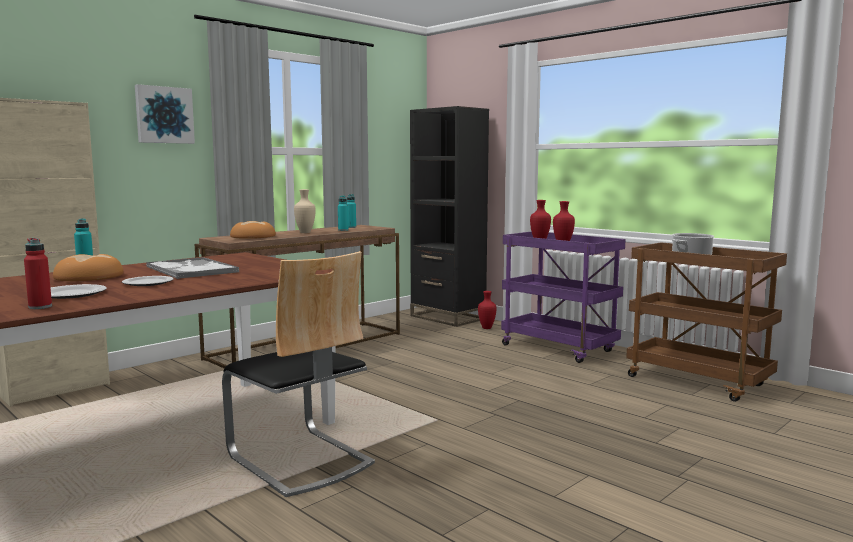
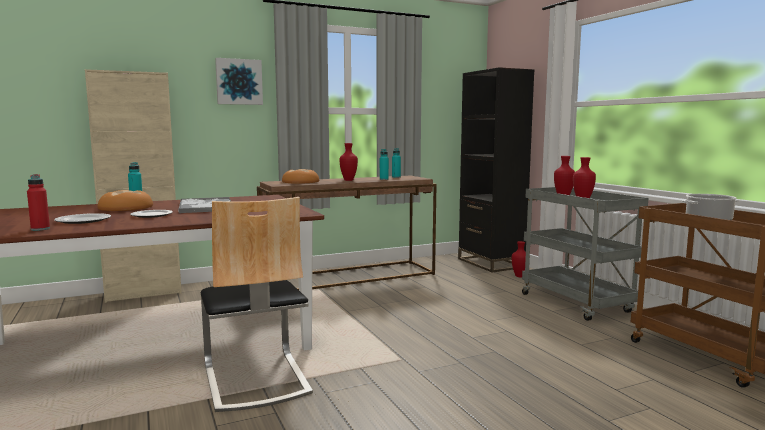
camera: 20 degrees right, 0 degrees up
(305, 232) = (348, 180): beige vase -> red vase
(560, 349) = (577, 304): purple cart -> grey cart

